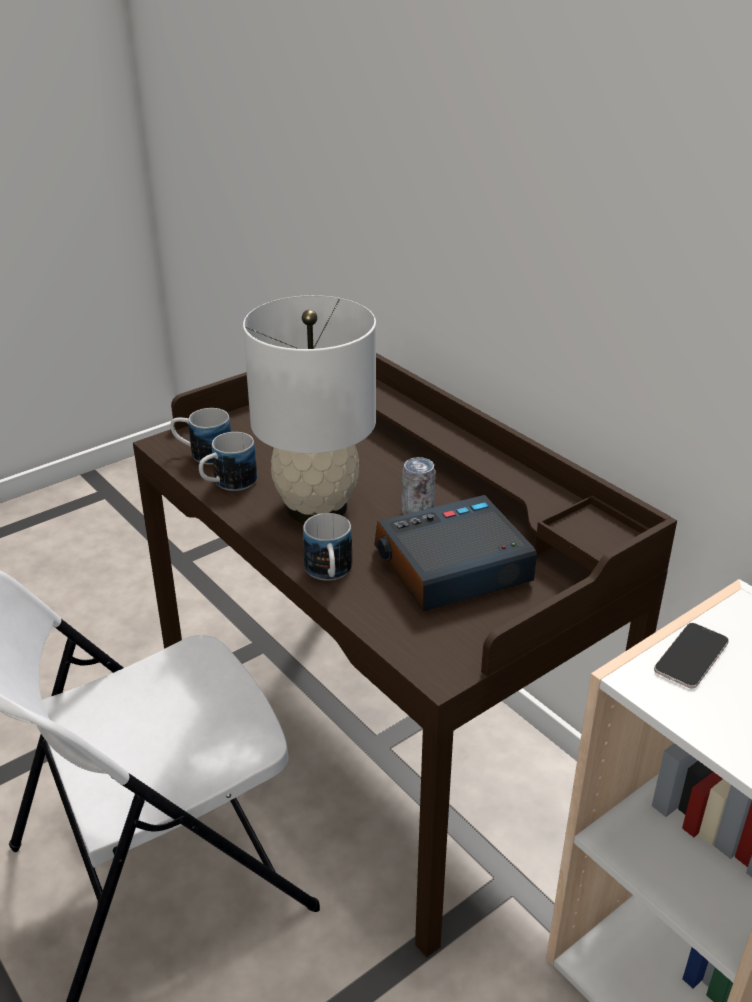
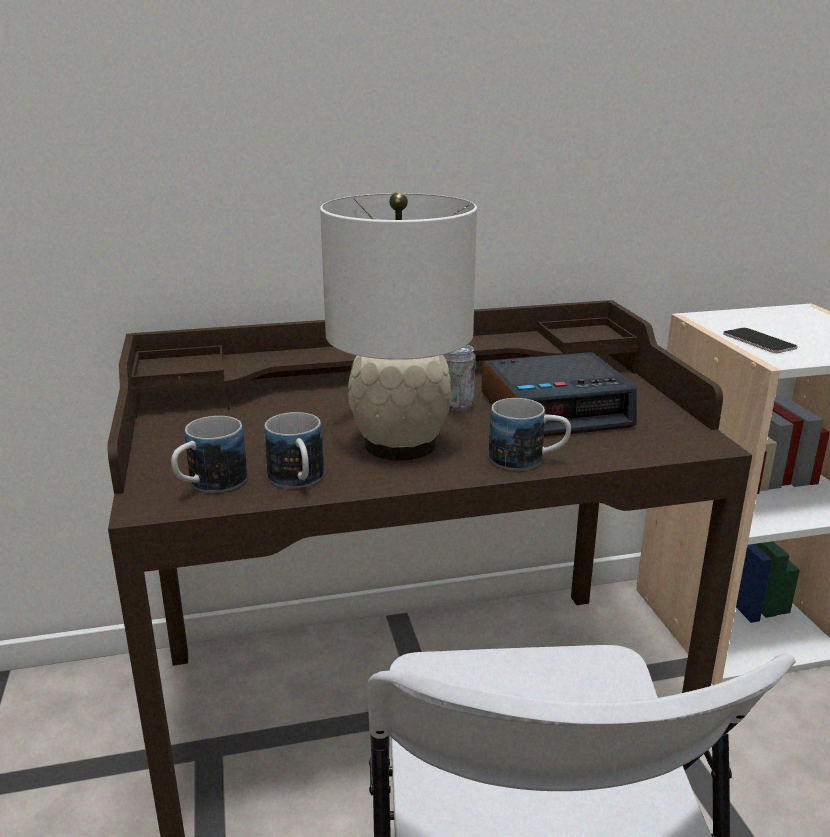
camera: 65 degrees left, 10 degrees down
(451, 567) = (555, 409): alarm clock -> alarm clock turned 105 degrees counterclockwise

